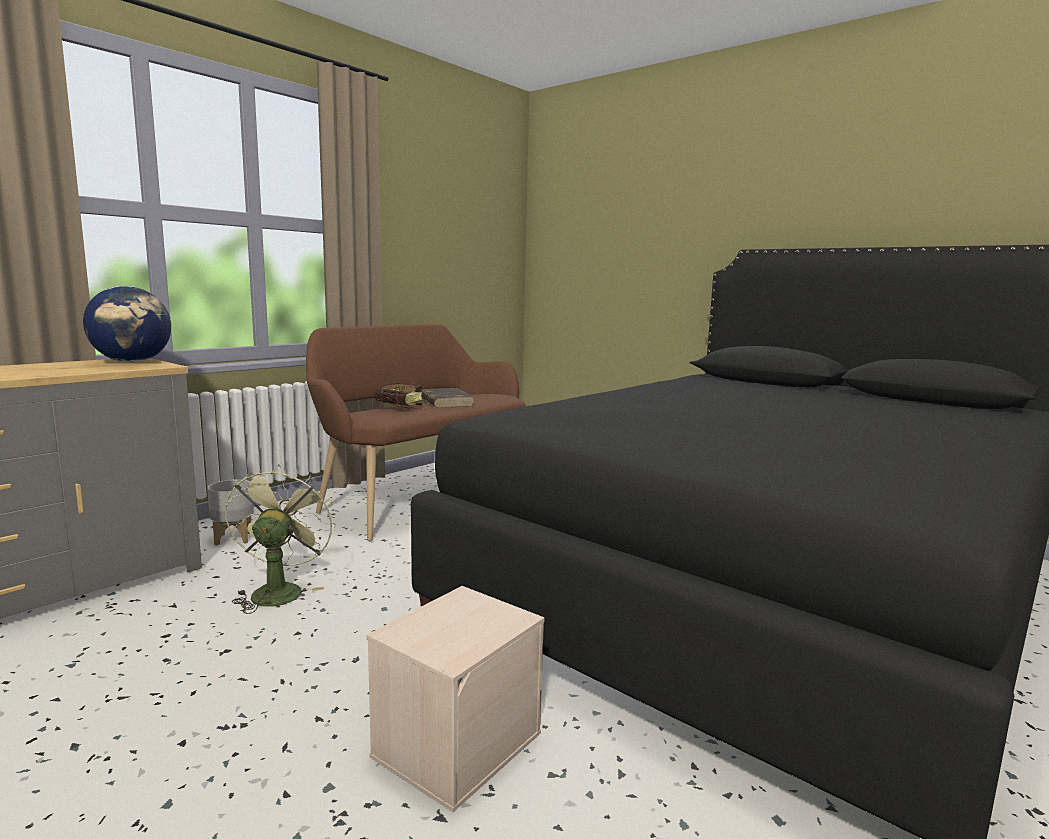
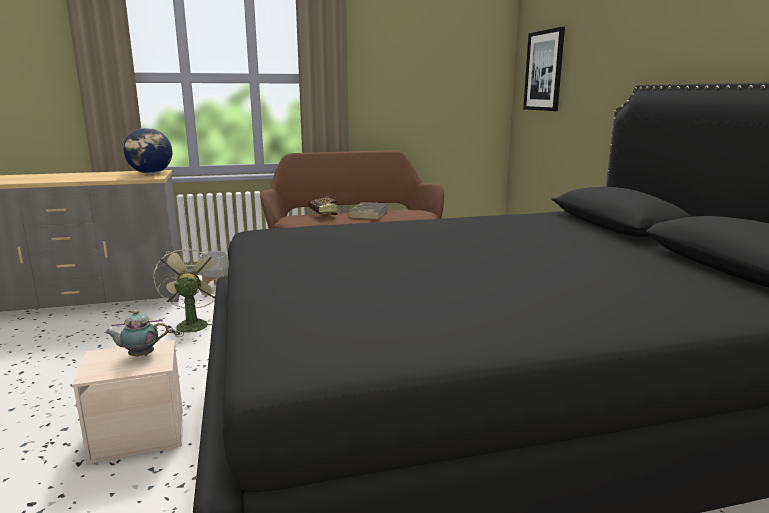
camera: 35 degrees right, 5 degrees up
(279, 590) = (192, 324): green fan -> green fan turned 45 degrees counterclockwise
(463, 615) = (139, 356): none -> teapot
(580, 236) = (544, 70): none -> picture

